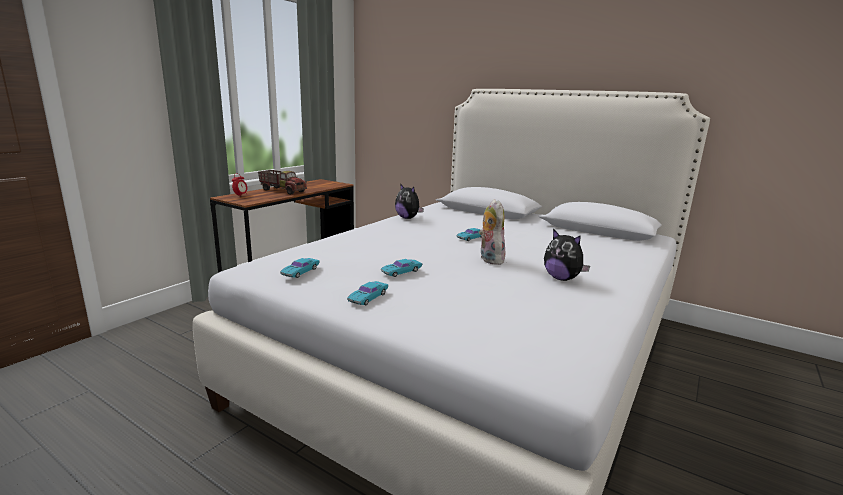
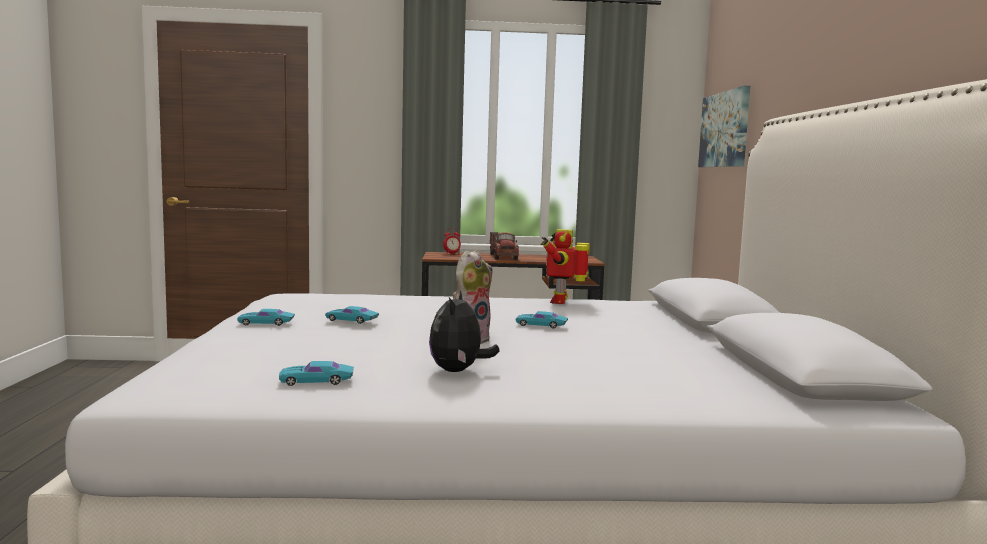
camera: 55 degrees right, 10 degrees down
(300, 271) = (296, 301): turquoise toy car -> turquoise toy car (316, 381)
(393, 86) = (725, 130): none -> picture
(408, 218) = (561, 301): plush toy -> toy robot

